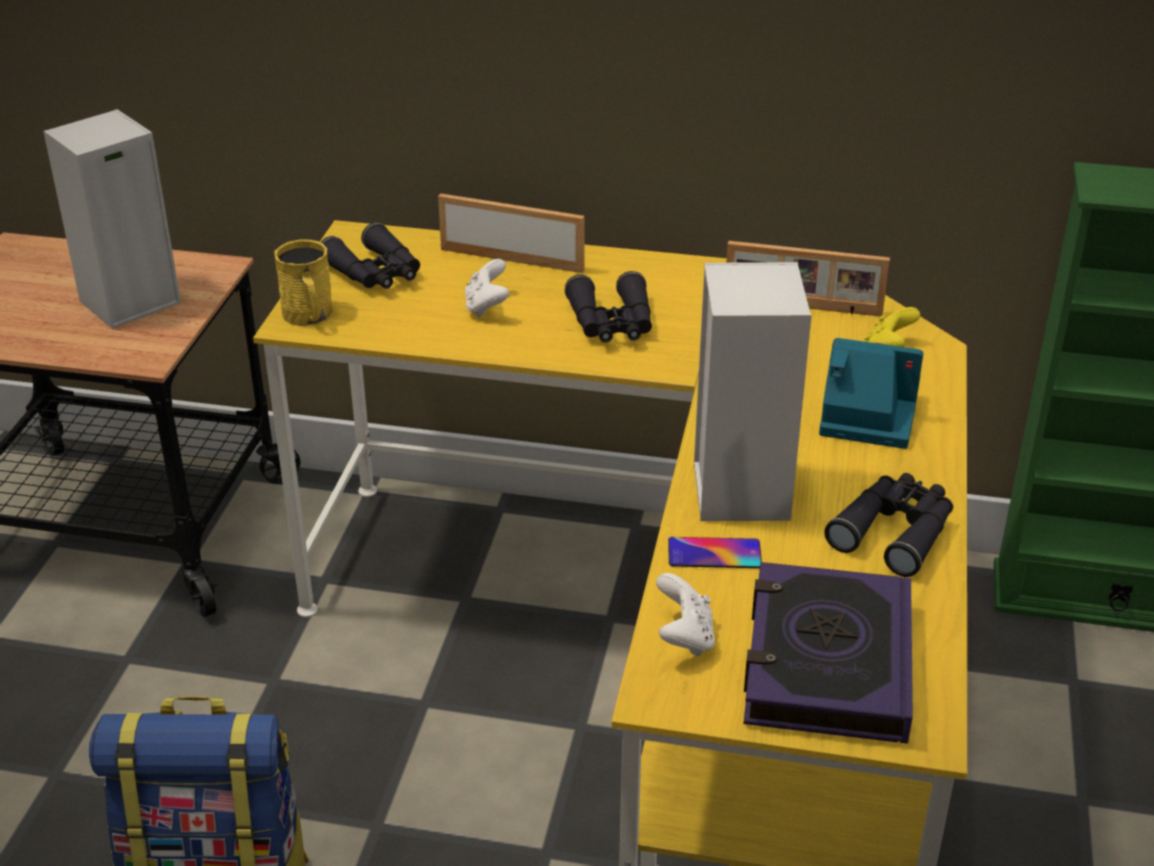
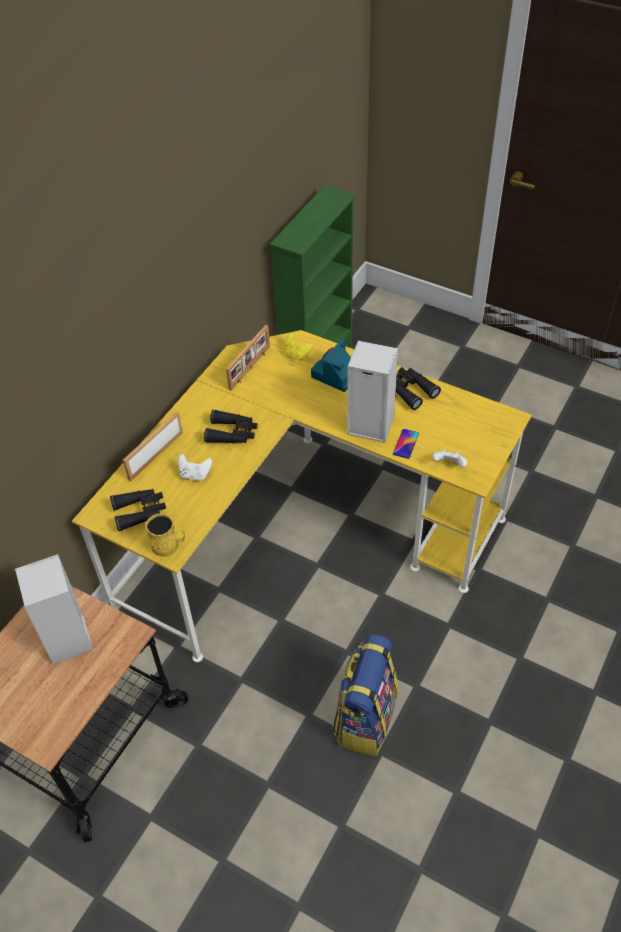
camera: 70 degrees left, 15 degrees up
(826, 663) = (473, 431): book -> none

